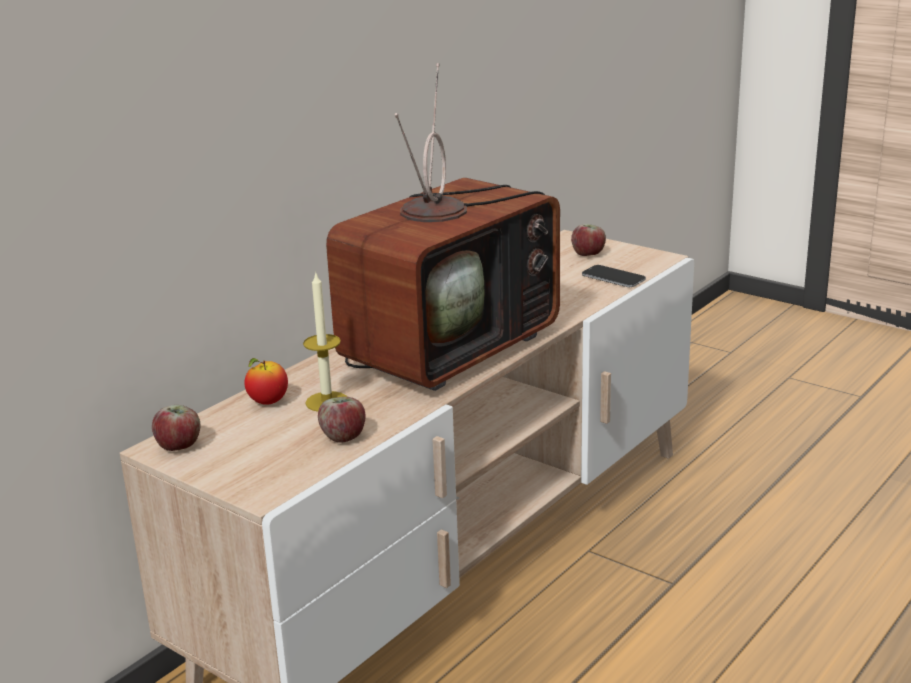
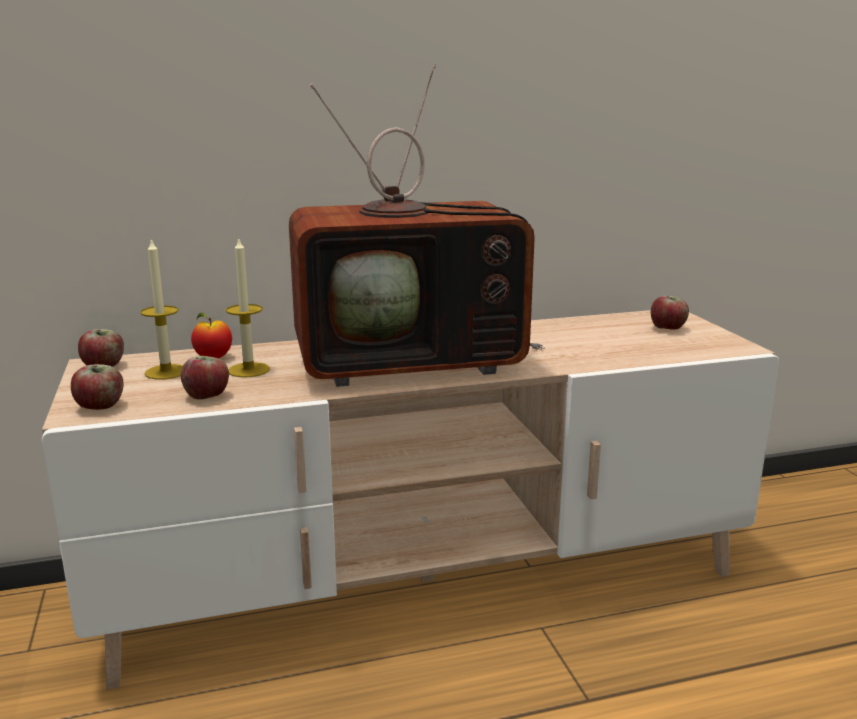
camera: 35 degrees right, 5 degrees down
(254, 429) = (166, 372): none -> candle
(271, 480) = (100, 407): none -> apple
(613, 278) = (659, 350): phone -> none

